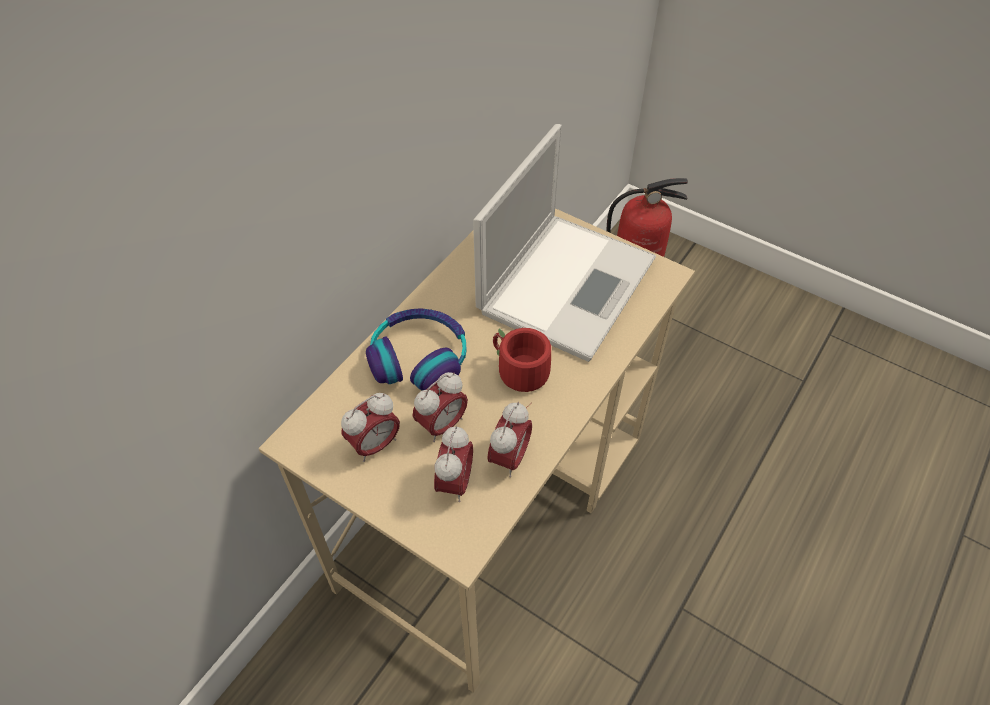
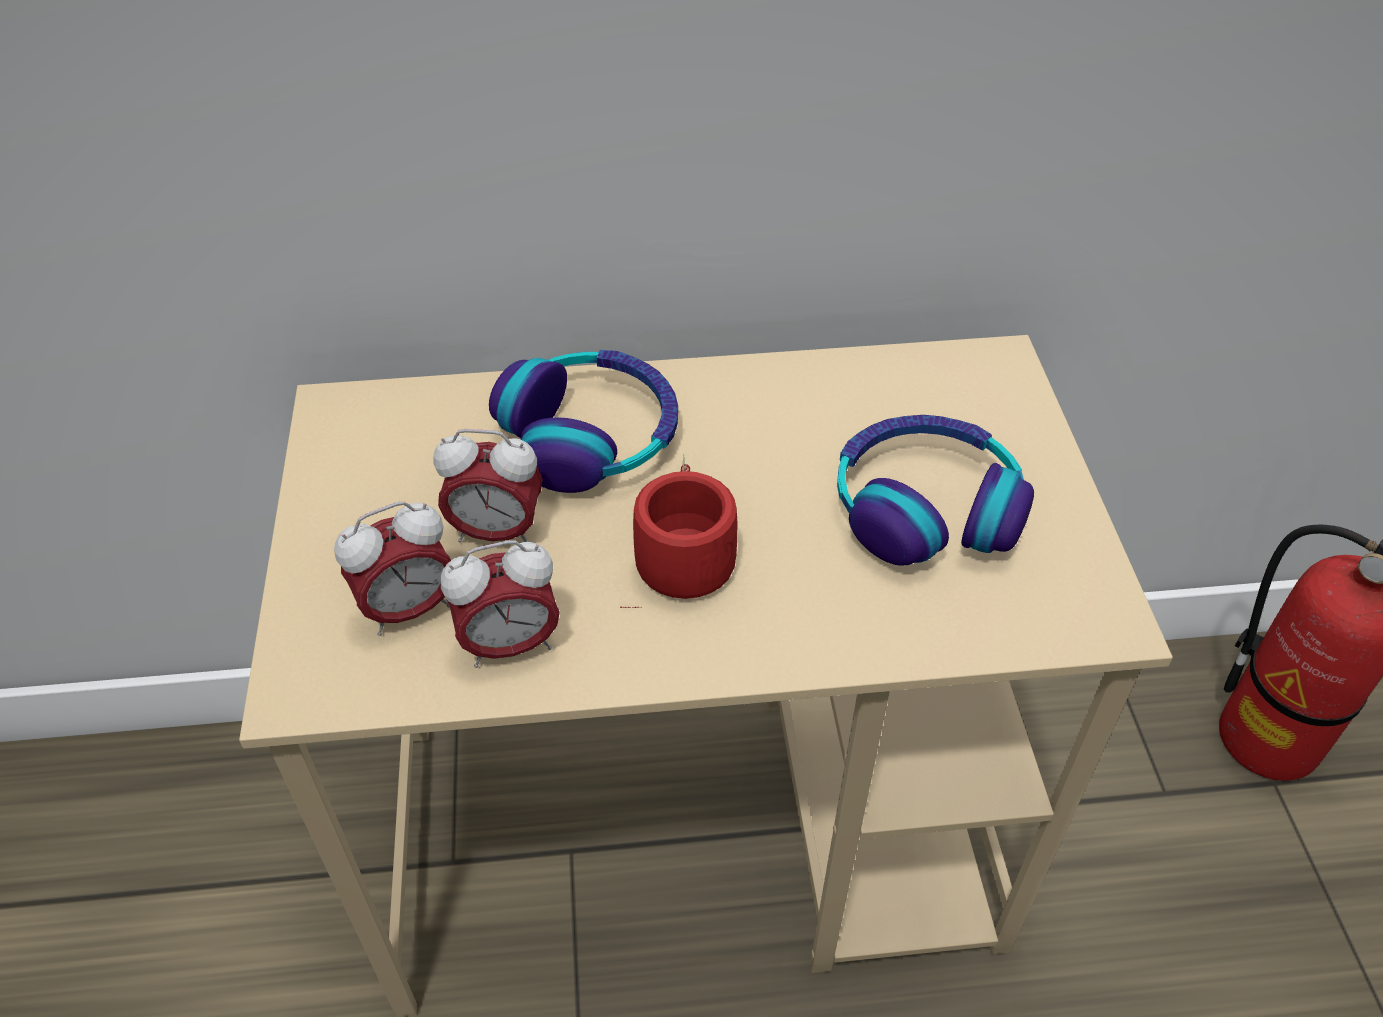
camera: 50 degrees right, 5 degrees down
(374, 445) = (398, 485): alarm clock -> none
(568, 282) = (926, 506): laptop -> headphones

